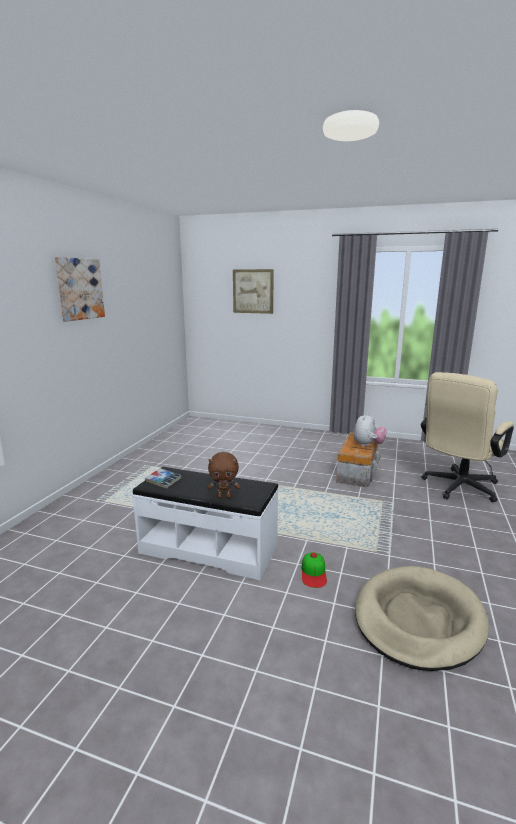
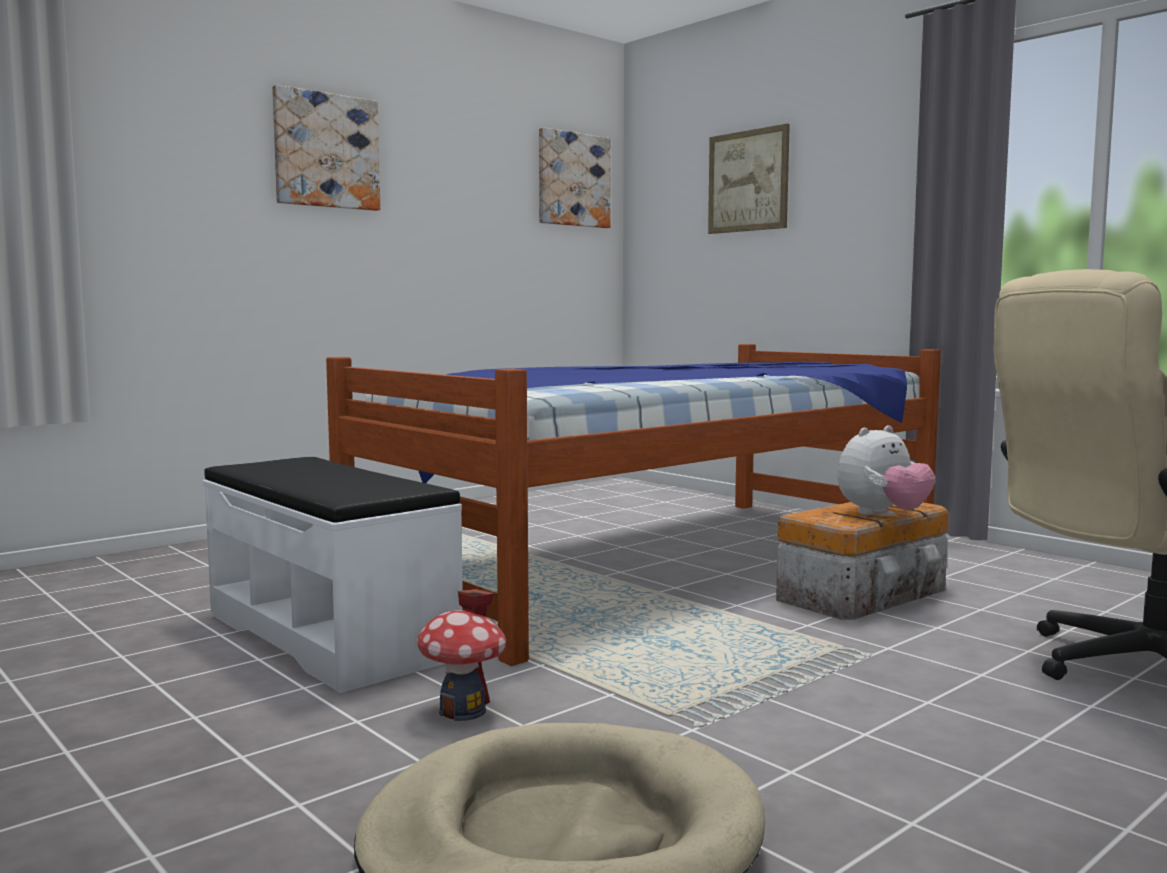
camera: 30 degrees right, 10 degrees down
(163, 481) = (268, 465): book -> none
(167, 286) = (573, 180): none -> picture
(224, 497) = (315, 488): brown plush toy -> none
(272, 469) = (658, 561): none -> bed
(314, 573) = (463, 711): cap -> toy house

